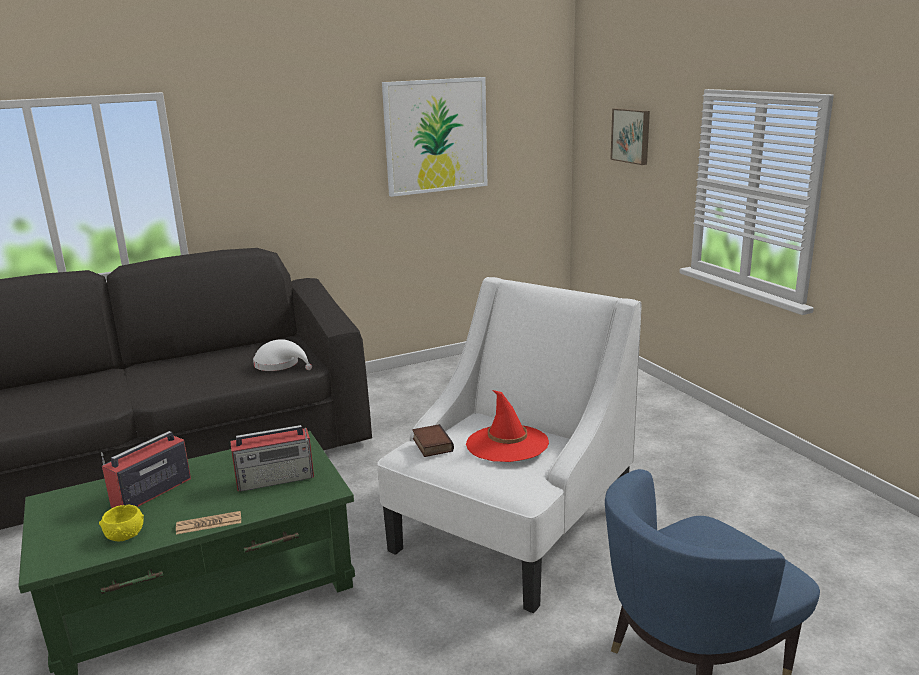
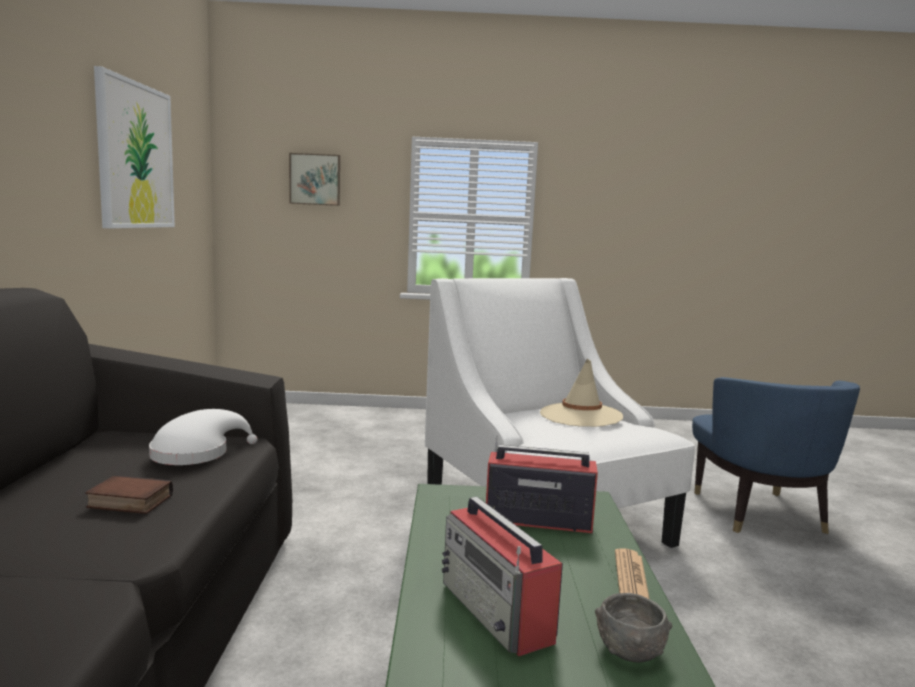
camera: 65 degrees left, 10 degrees down
(125, 535) = (630, 649): yellow bowl -> grey bowl
(276, 478) = (536, 520): radio -> radio turned 90 degrees counterclockwise
(431, 444) = (552, 436): book -> book (128, 502)
(507, 444) = (581, 415): red hat -> beige hat

